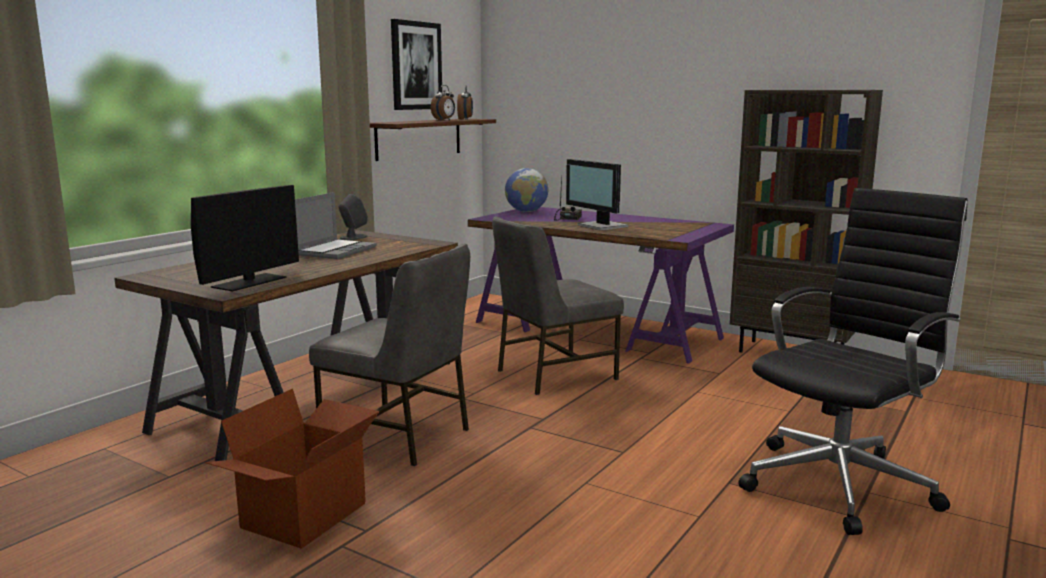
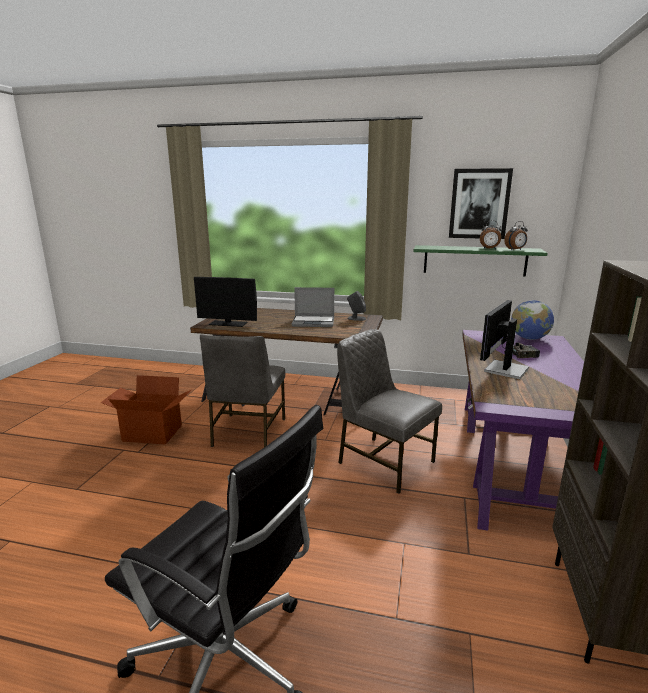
camera: 70 degrees right, 5 degrees up
(419, 138) = (474, 260): brown shelf -> green shelf

